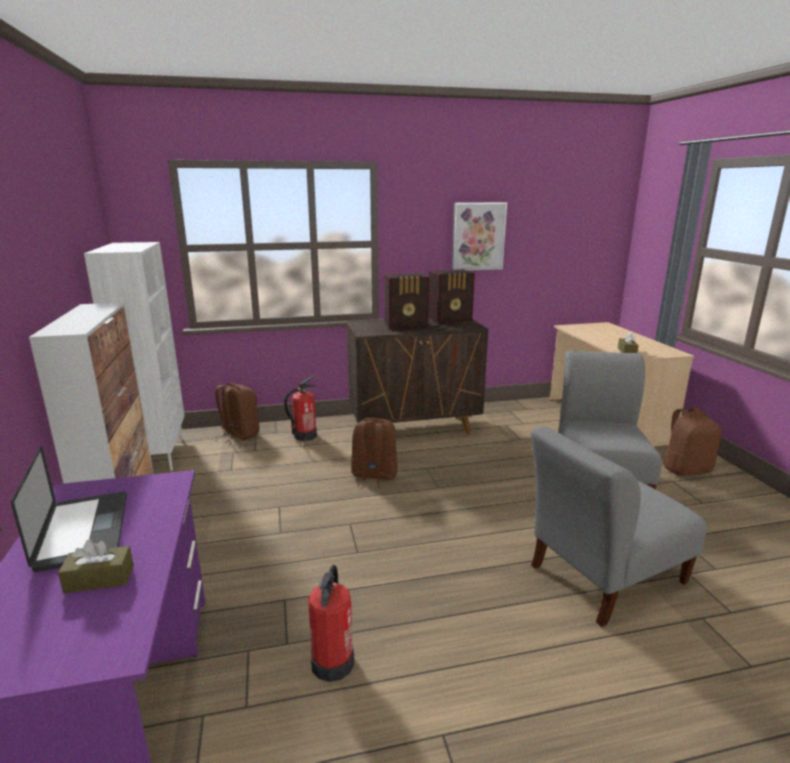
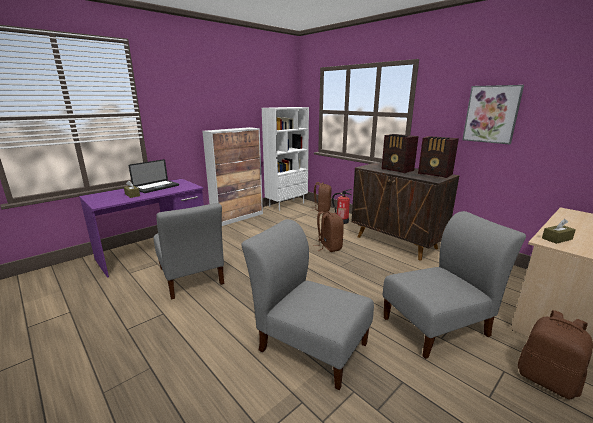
camera: 60 degrees right, 0 degrees up
(333, 662) = (191, 278): fire extinguisher -> grey chair

